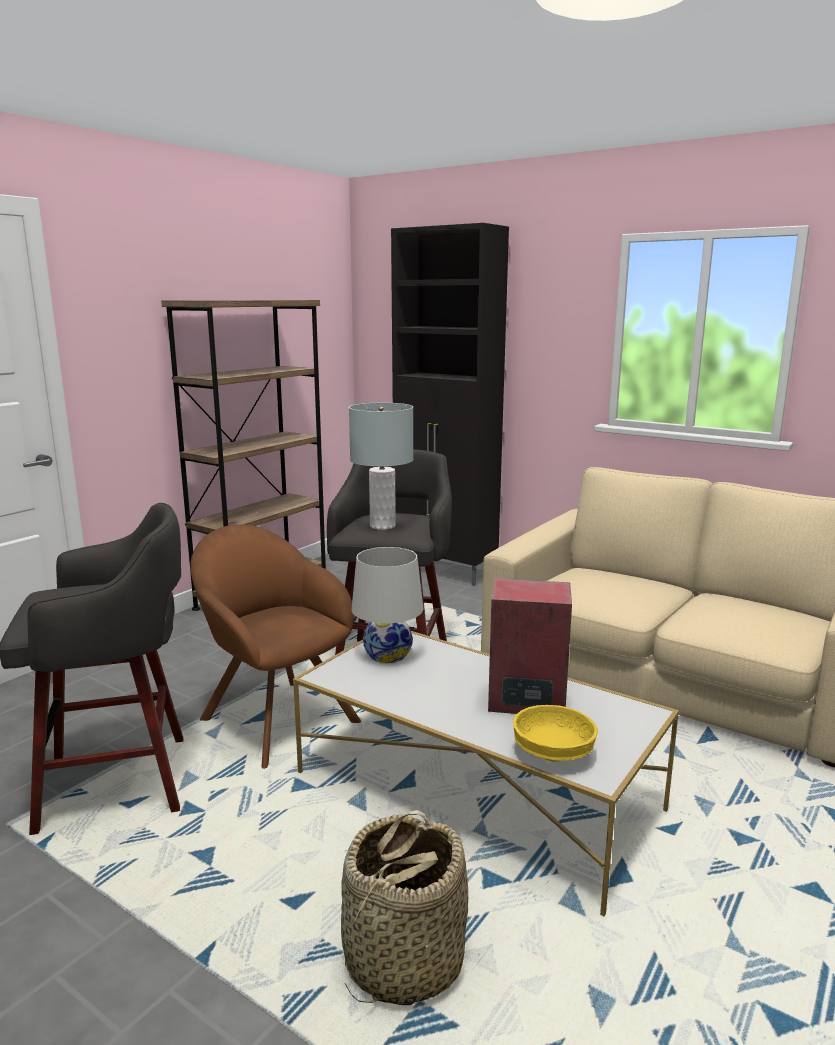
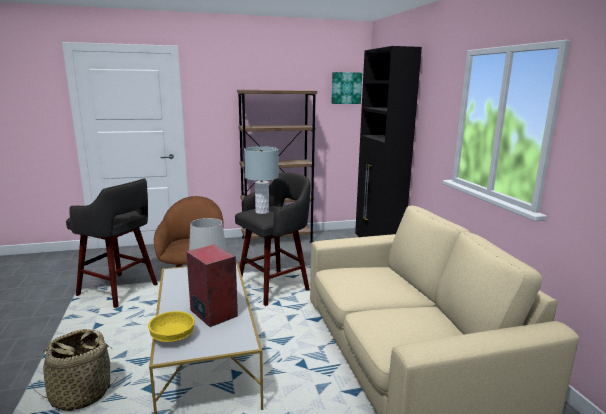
camera: 40 degrees right, 0 degrees up
(324, 295) = (346, 88): none -> picture

